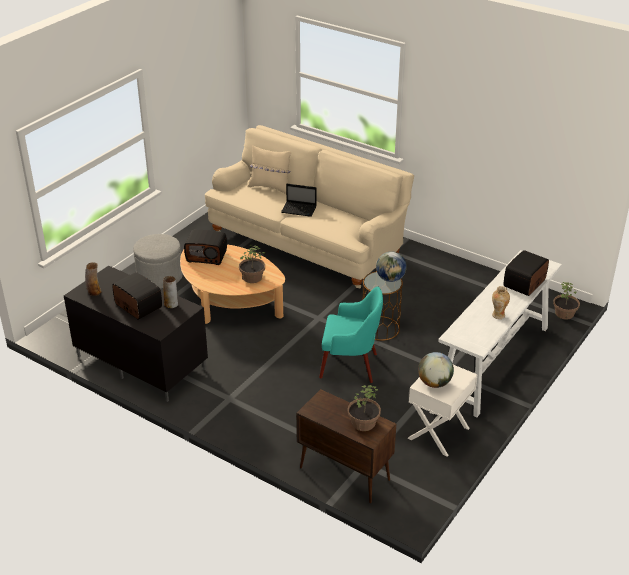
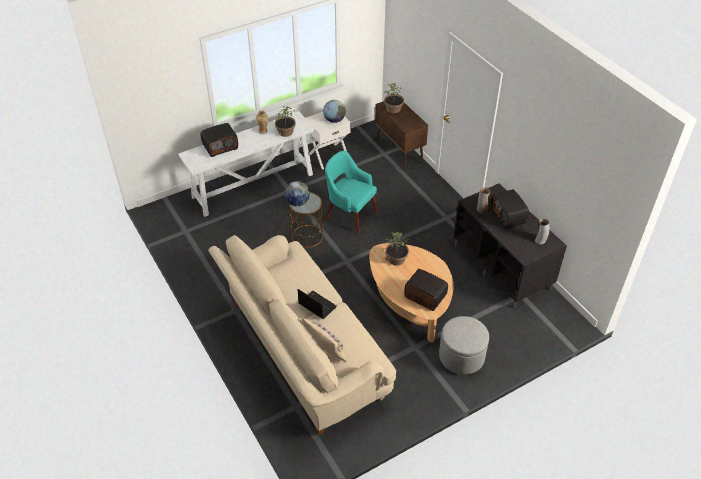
camera: 155 degrees left, 10 degrees up
(564, 314) = (167, 204): potted plant -> potted plant (285, 132)

